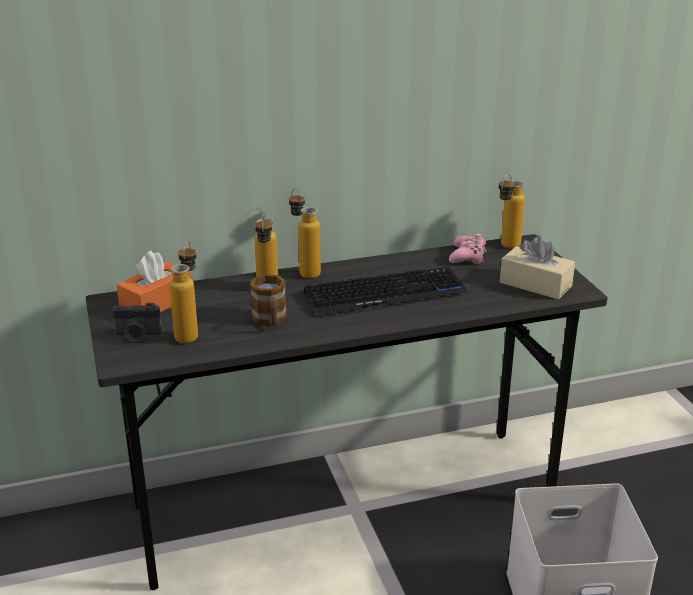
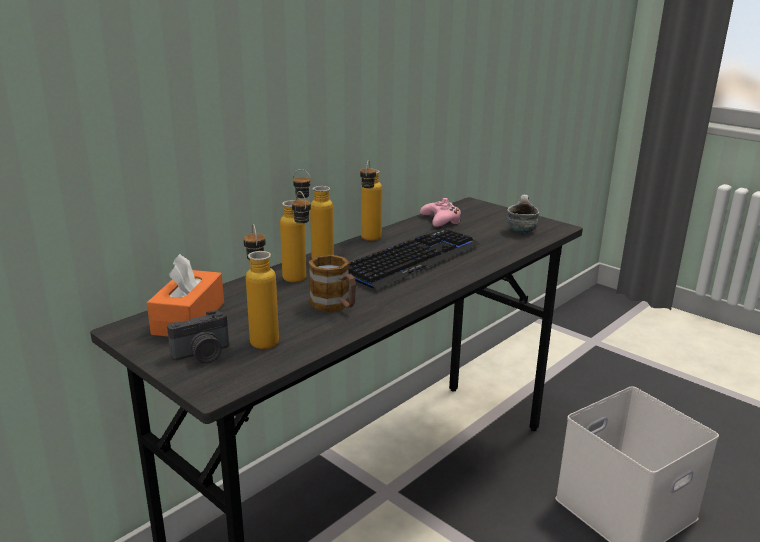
camera: 30 degrees left, 5 degrees down
(506, 247) = (461, 209): bottle -> bottle (369, 240)
(535, 284) = (520, 229): beige tissue box -> mug

